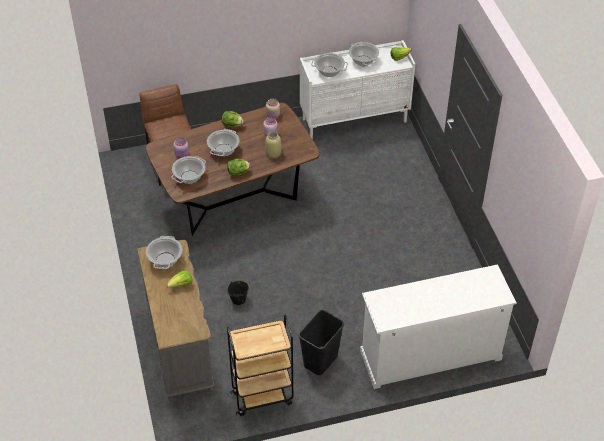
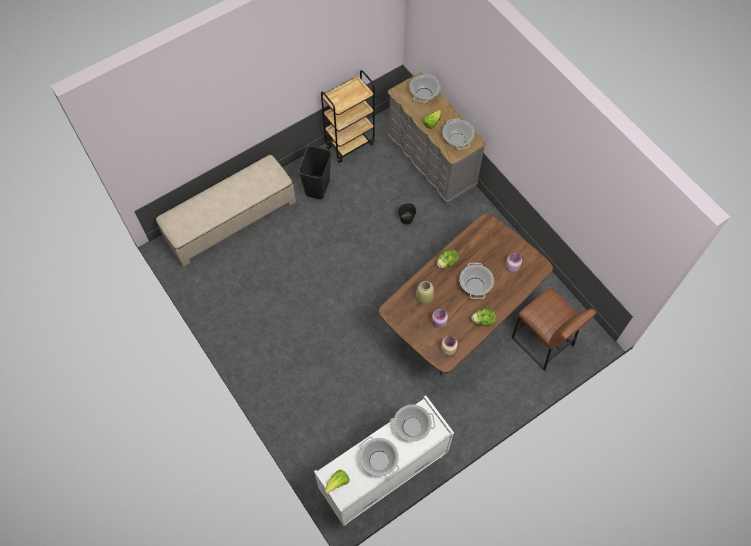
camera: 160 degrees right, 15 degrees up
(189, 177) = (489, 243): cooking pot -> cooking pot (424, 94)
(430, 355) = (231, 219): white cabinet -> beige bench

